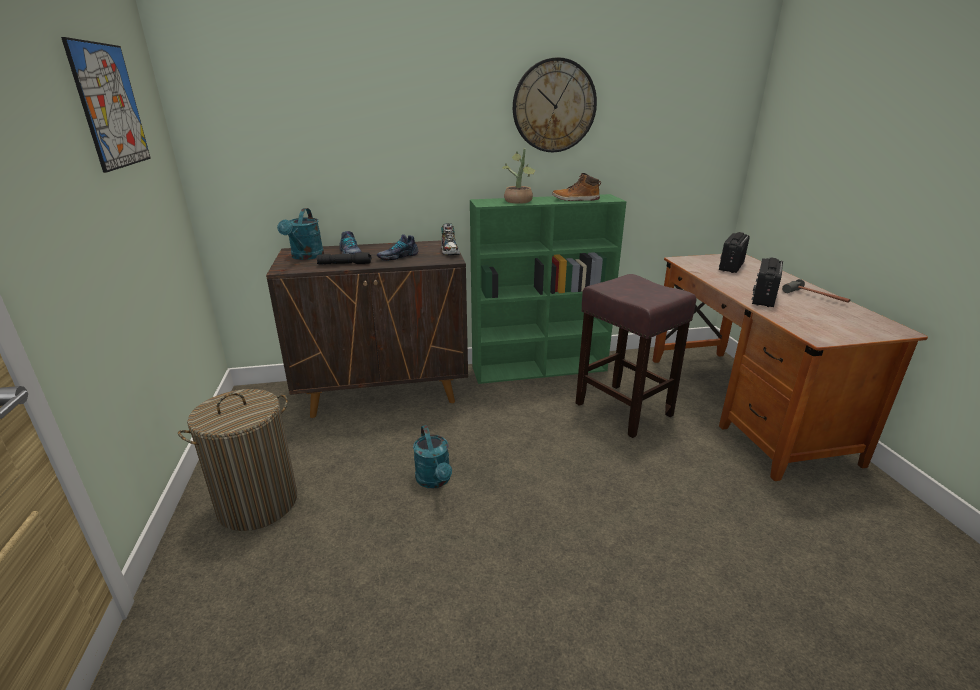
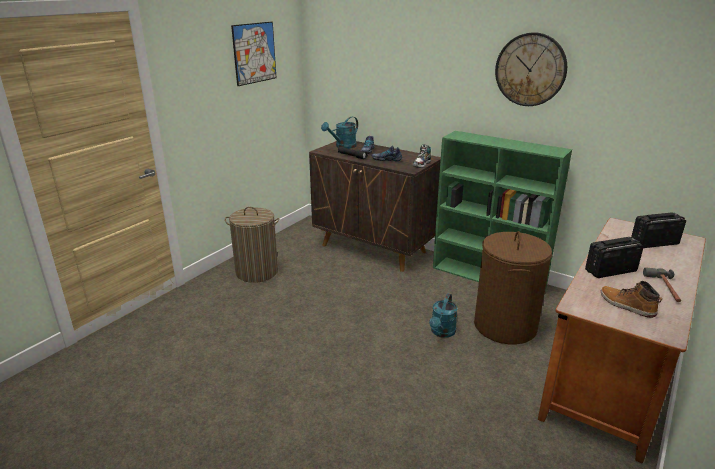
camera: 45 degrees right, 0 degrees up
(435, 481) = (336, 302): turquoise watering can -> turquoise watering can (442, 333)
(519, 202) = (480, 139): potted plant -> none
(575, 199) = (526, 147): boot -> boot (626, 306)
(622, 408) = (504, 326): brown stool -> brown laundry basket

